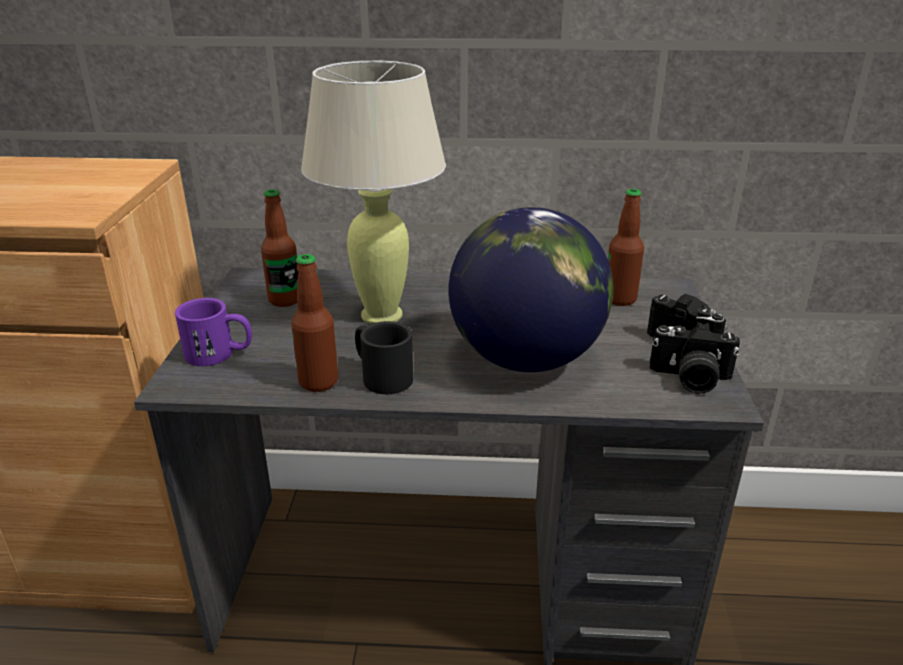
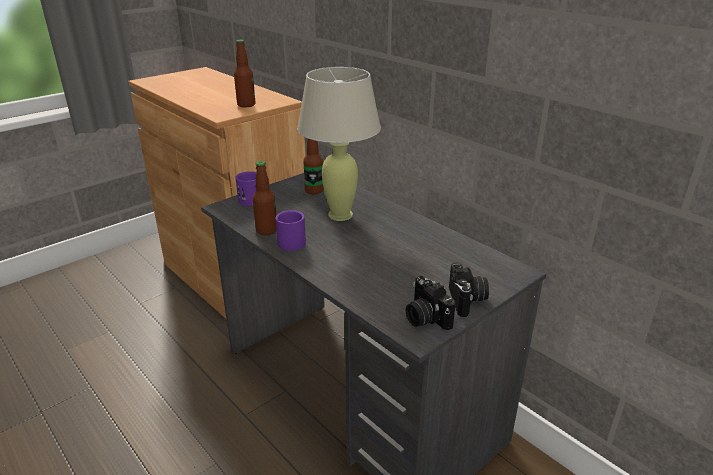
camera: 45 degrees right, 0 degrees up
(381, 375) = (292, 240): black mug -> purple mug
(525, 359) = (363, 265): globe -> none
(620, 299) = (473, 262): bottle -> bottle (246, 105)

